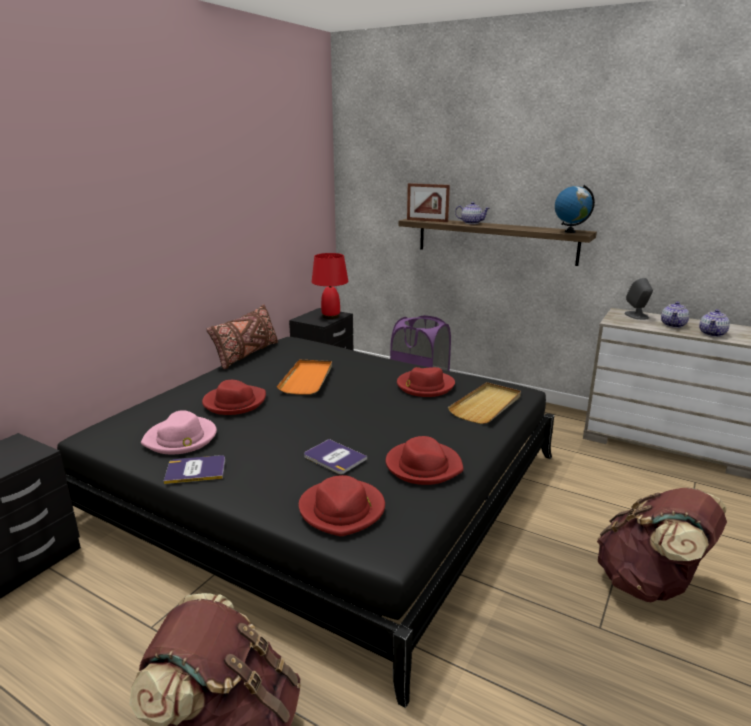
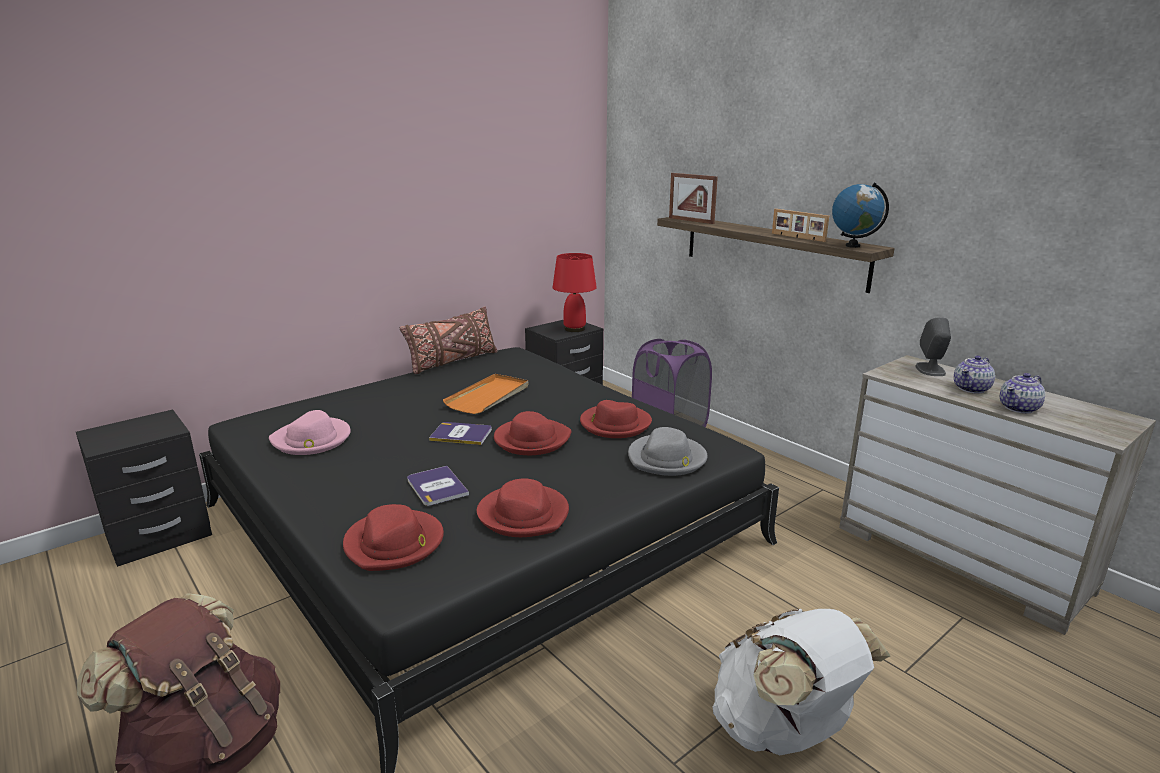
camera: 20 degrees right, 0 degrees up
(196, 470) = (296, 474): book -> book (461, 434)
(234, 402) = (394, 411): red hat -> red hat (531, 440)
(471, 223) = (741, 226): teapot -> none
(486, 405) = (667, 459): beige tray -> grey hat
(523, 228) = (797, 237): none -> picture frame
(649, 584) = (783, 730): brown backpack -> white backpack

